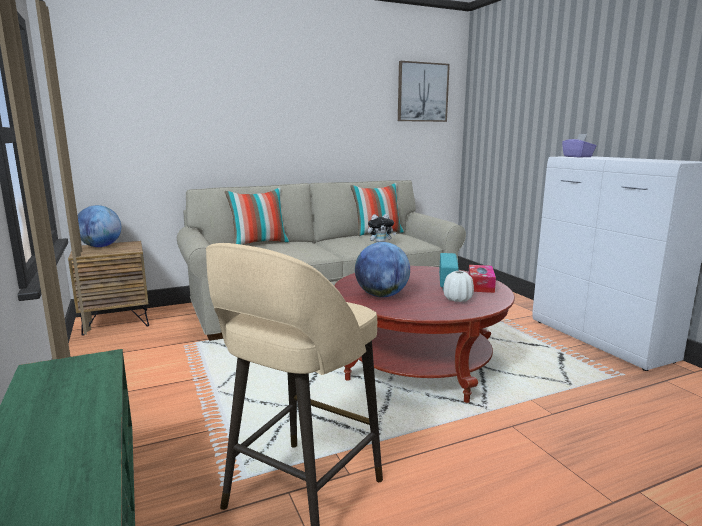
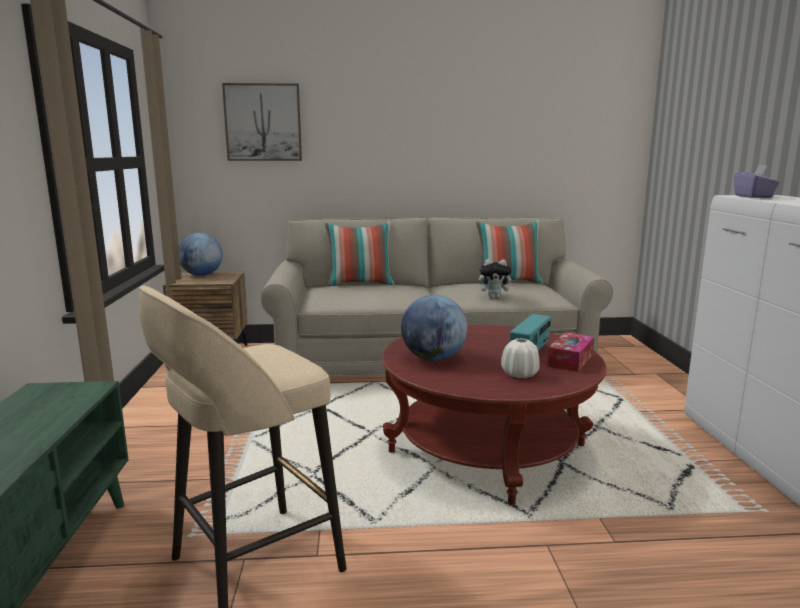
camera: 20 degrees right, 0 degrees up
(422, 92) = (589, 106): picture -> picture (263, 122)

